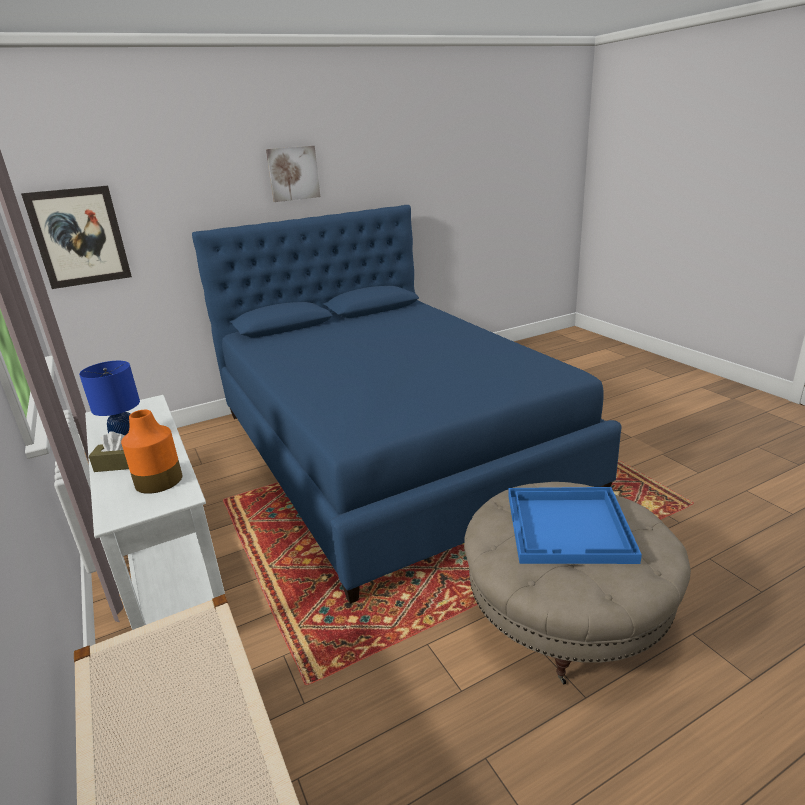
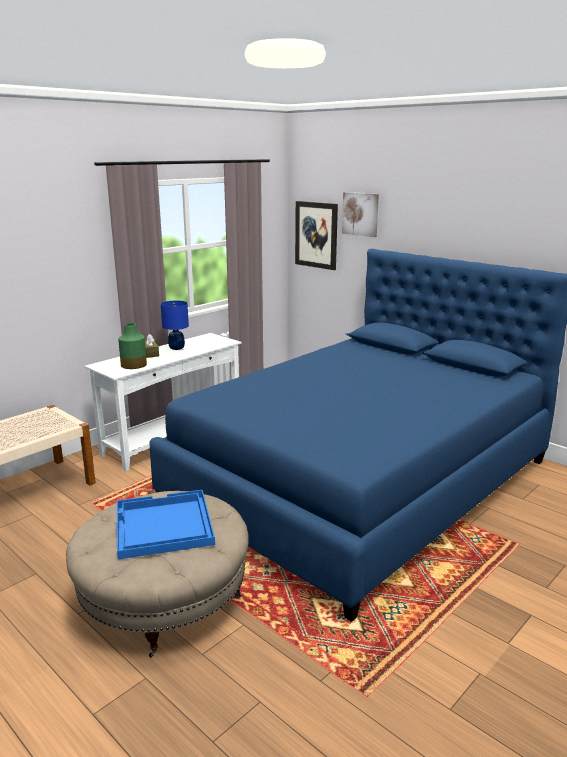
camera: 70 degrees right, 5 degrees down
(158, 481) = (133, 364): orange vase -> green vase
(293, 173) = (465, 218): picture -> picture (360, 214)

